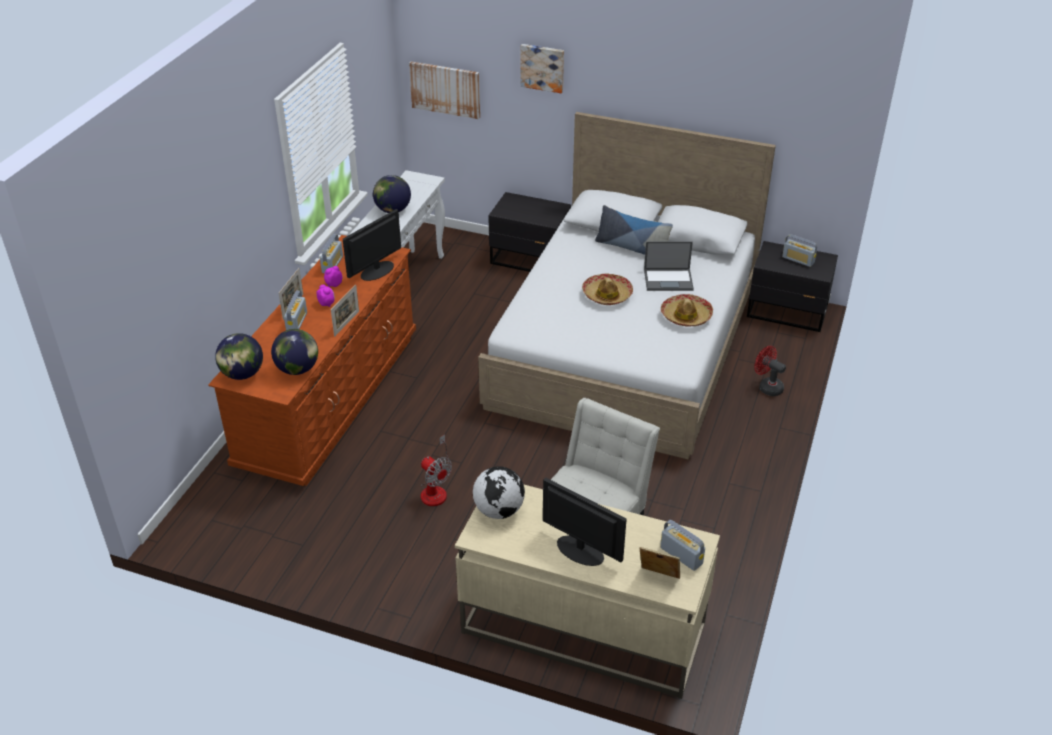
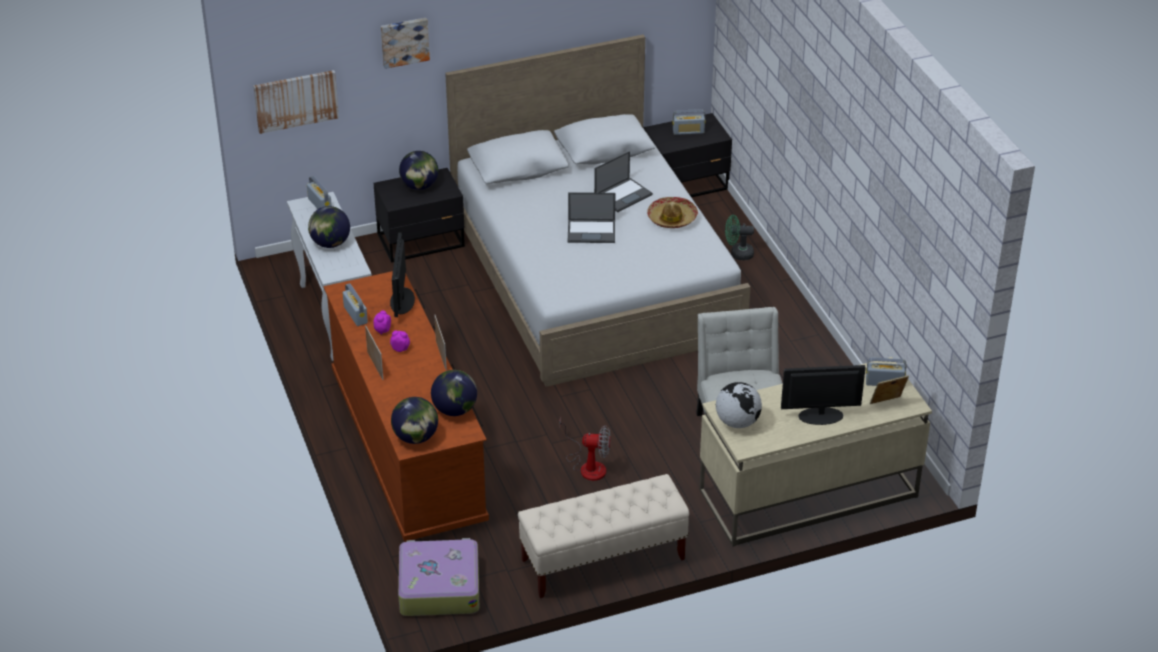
camera: 40 degrees left, 0 degrees up
(212, 516) = (438, 587): none -> suitcase
(297, 322) = (398, 376): radio -> radio (320, 205)
(348, 574) = (602, 560): none -> beige bench
(534, 208) = (419, 186): none -> globe
(607, 295) = (592, 231): hat -> laptop
(632, 248) = (562, 182): pillow -> none
(767, 387) = (738, 254): red fan -> green fan

